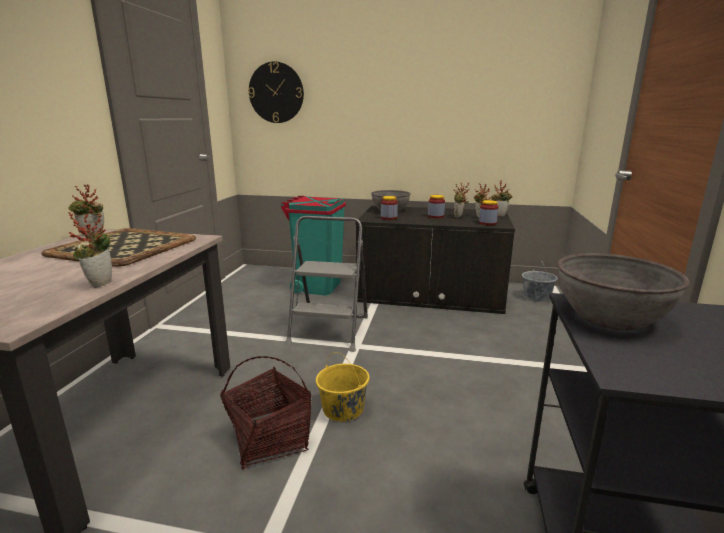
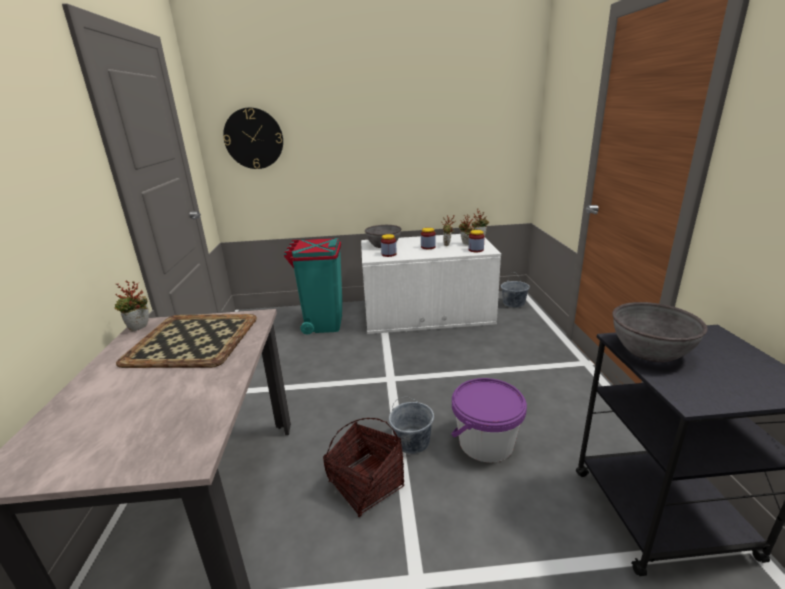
camera: 15 degrees left, 5 degrees up
(99, 283) = (218, 390): potted plant -> none
(330, 328) = (360, 365): grey step ladder -> none
(343, 409) = (412, 441): yellow bucket -> grey bucket
(426, 428) = (486, 442): none -> purple bucket
(431, 292) = (427, 312): black cabinet -> white cabinet

